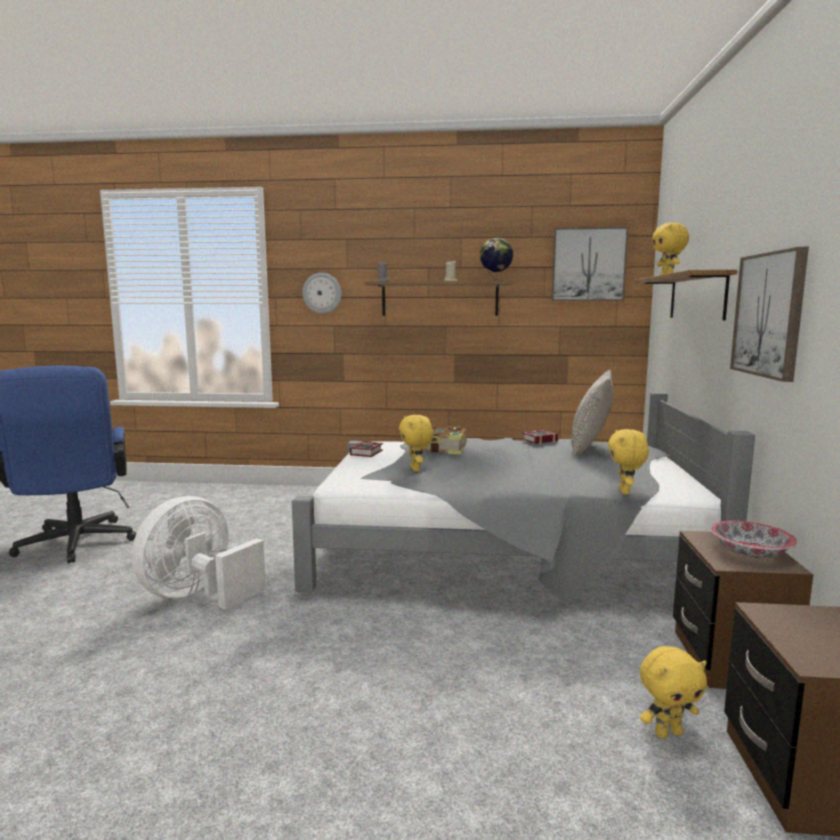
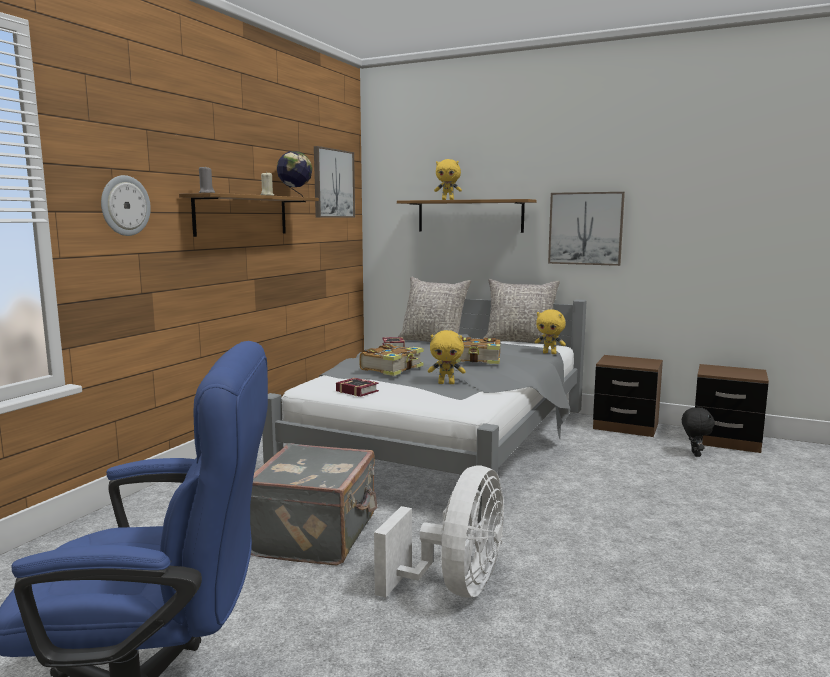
camera: 70 degrees left, 0 degrees up
(198, 595) = (455, 586): white fan -> white fan turned 120 degrees counterclockwise
(271, 540) = (317, 535): none -> grey suitcase
(513, 465) = (476, 359): none -> book
(668, 733) = (694, 454): yellow plush toy -> black plush toy
(691, 478) = (520, 341): none -> grey pillow
(751, 553) = (634, 361): bowl -> none

